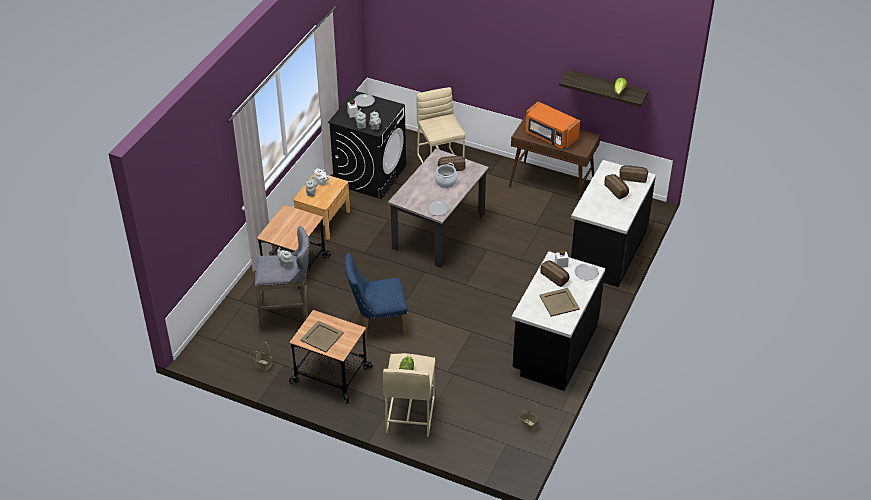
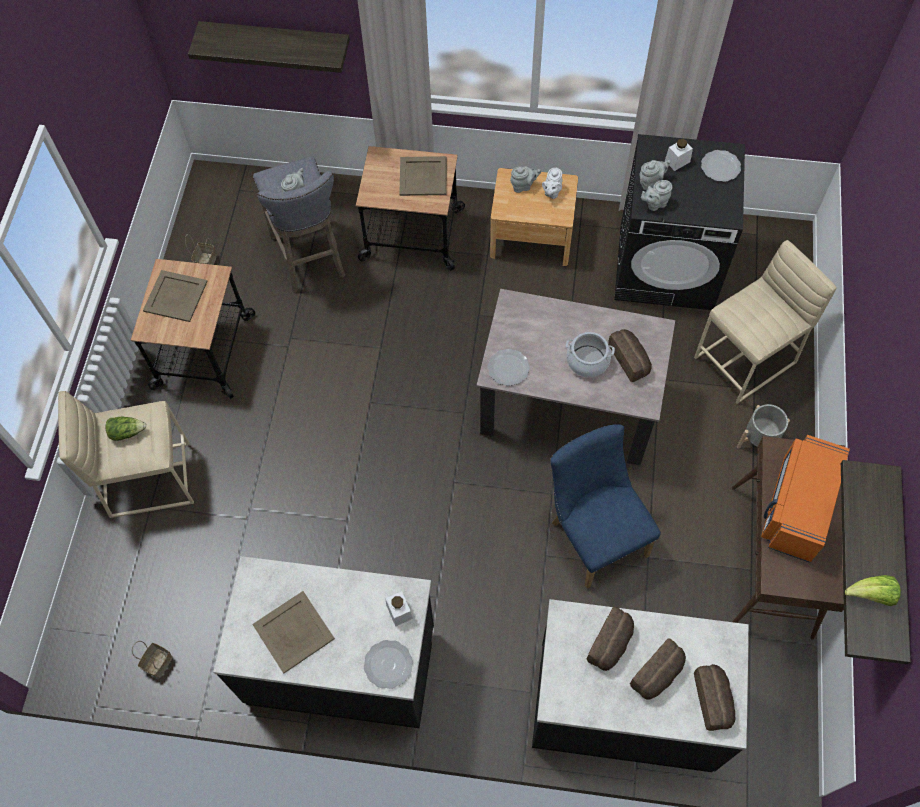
camera: 75 degrees right, 20 degrees up
(203, 219) = (276, 41): none -> shelf
(292, 220) = (422, 177): none -> beige tray
(377, 323) = (327, 378): blue chair -> blue chair (594, 533)
(487, 171) = (758, 441): none -> grey planter
(555, 277) = (360, 609): bread -> bread (611, 644)

